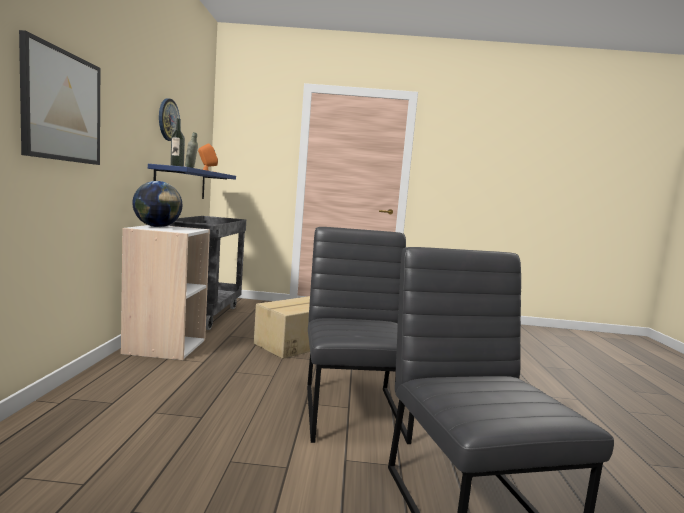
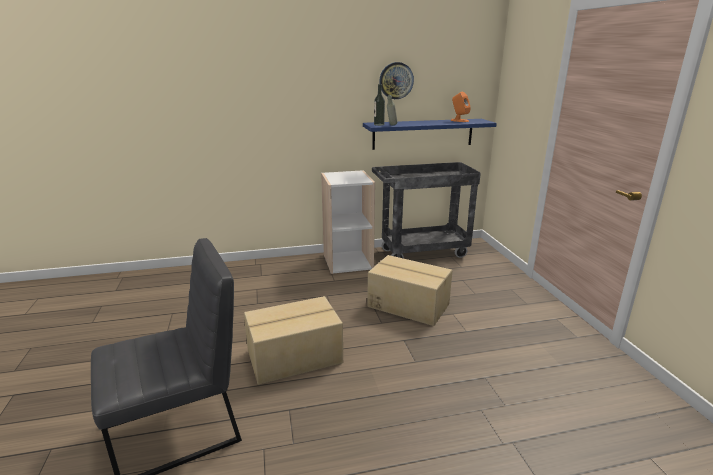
camera: 75 degrees right, 15 degrees up
(62, 106) = (264, 100): picture -> none
(157, 227) = (347, 174): globe -> none
(353, 410) = (295, 358): grey chair -> cardboard box

